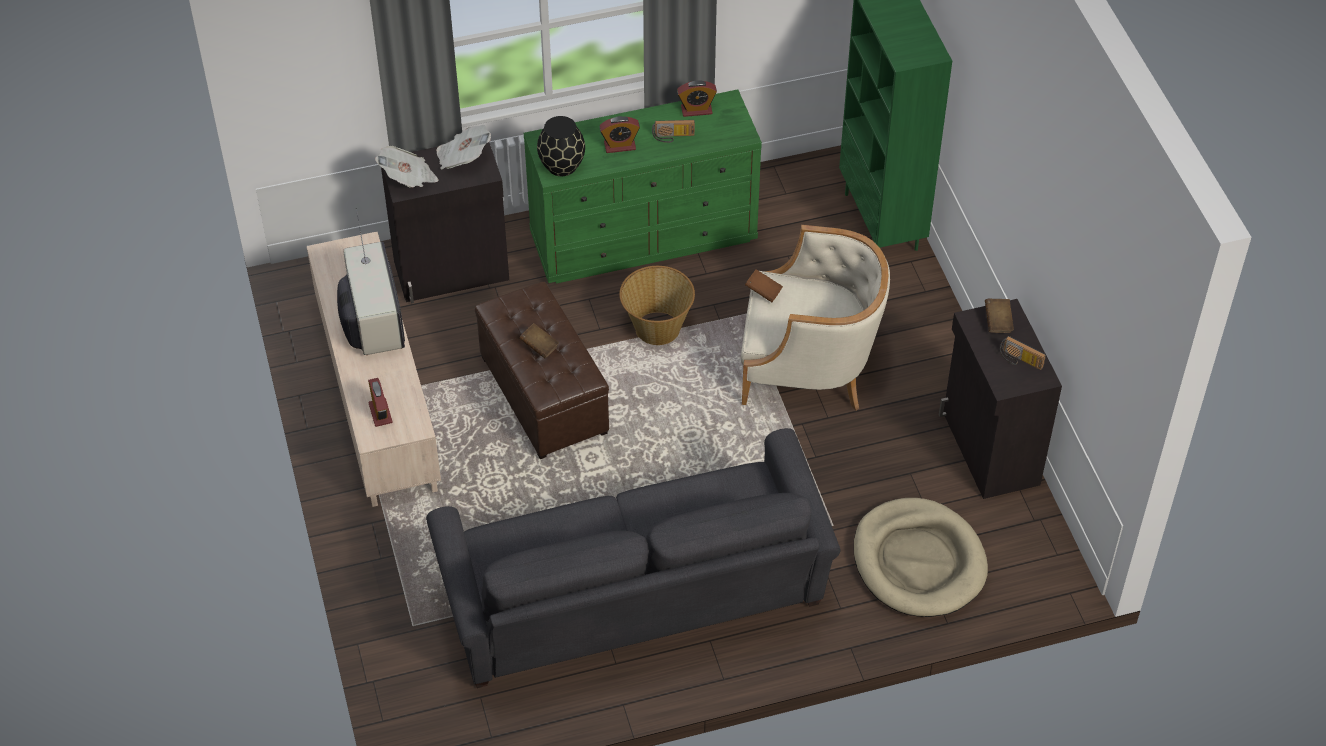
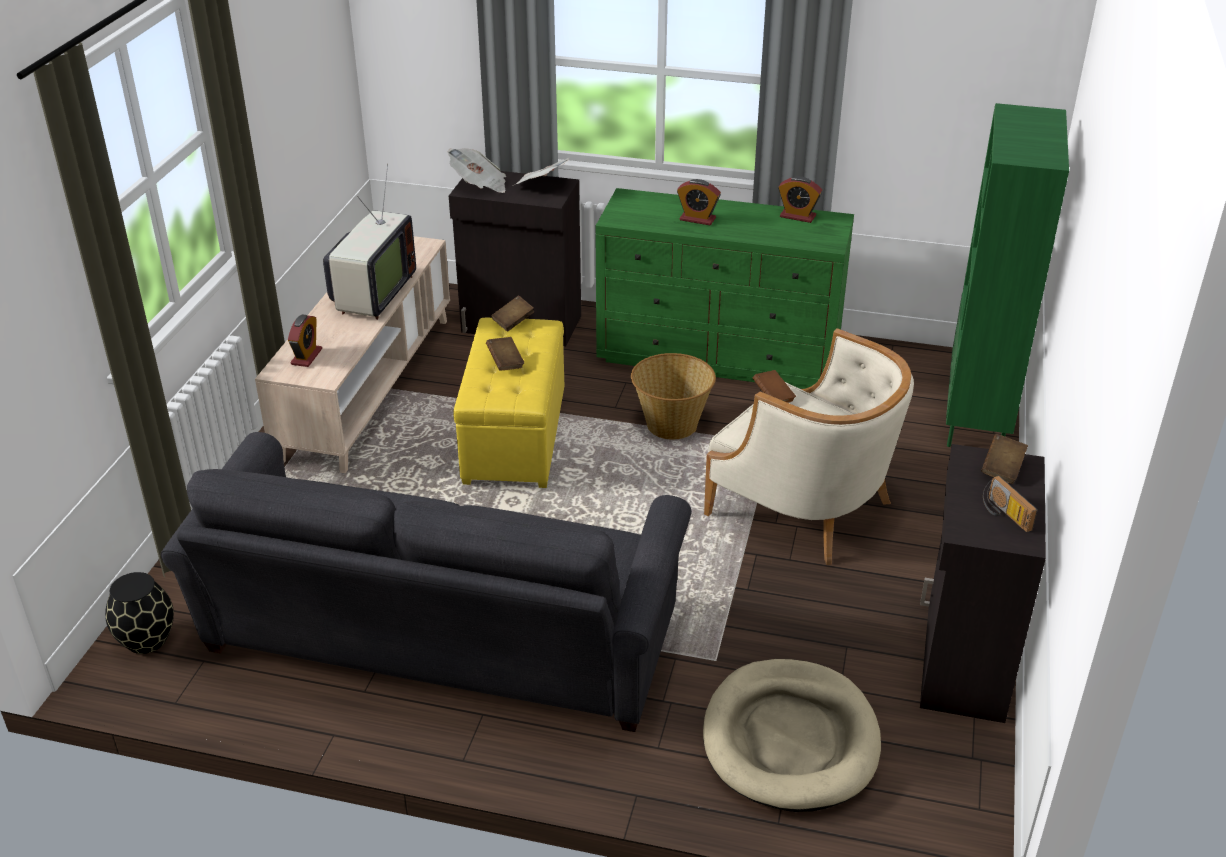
camera: 30 degrees right, 15 degrees down
(509, 300) = (513, 322): none -> brown book
(543, 396) = (513, 438): brown ottoman -> yellow ottoman
(562, 165) = (629, 216): black vase -> black vase (148, 640)
(673, 137) = (756, 227): radio -> none

